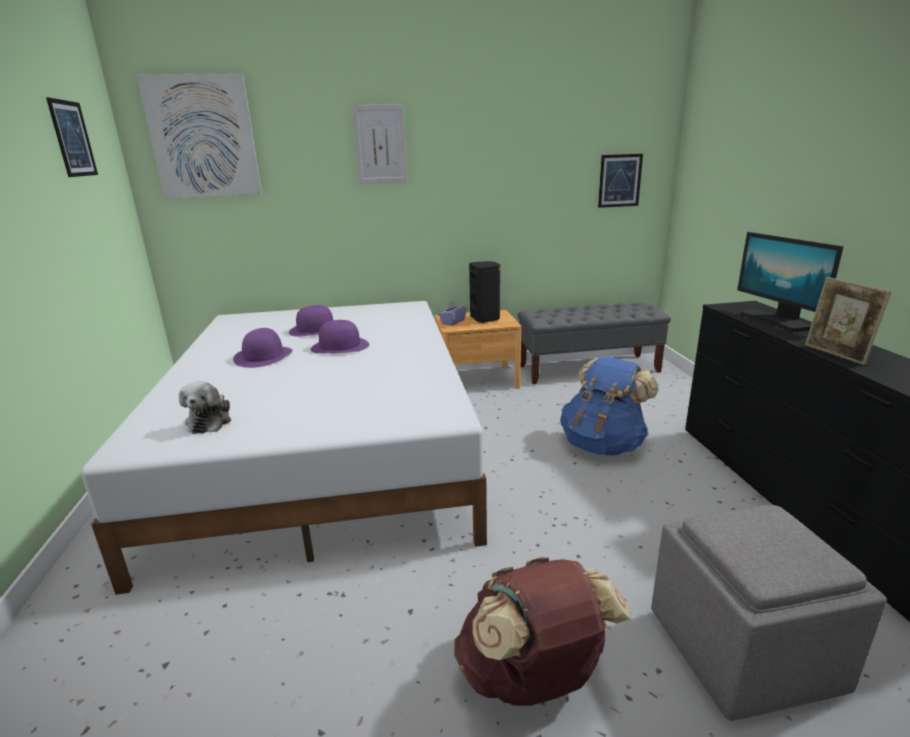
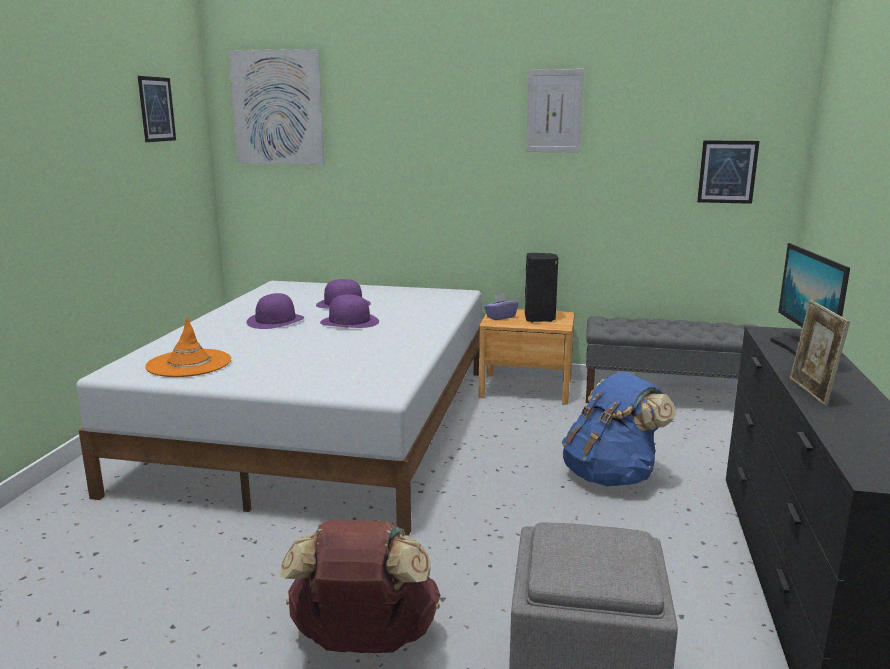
camera: 20 degrees right, 5 degrees down
(210, 421) = (189, 364): plush toy -> orange hat
(380, 144) = (444, 120): picture -> picture (554, 111)

